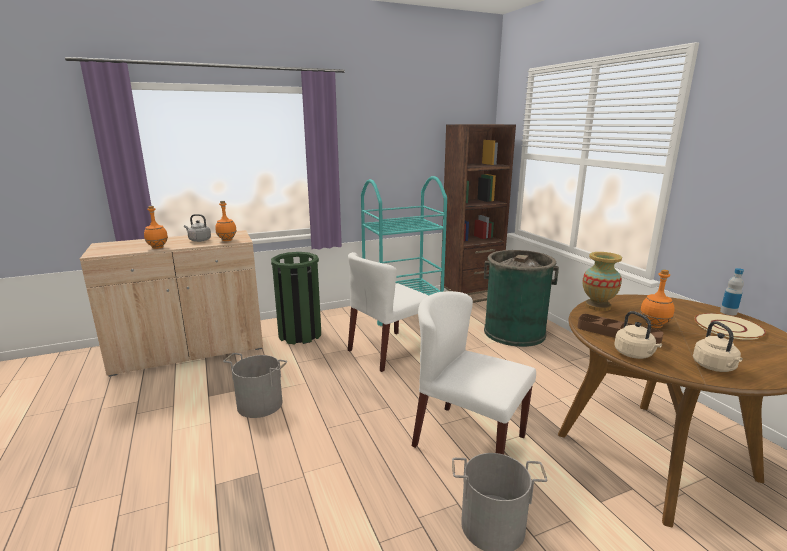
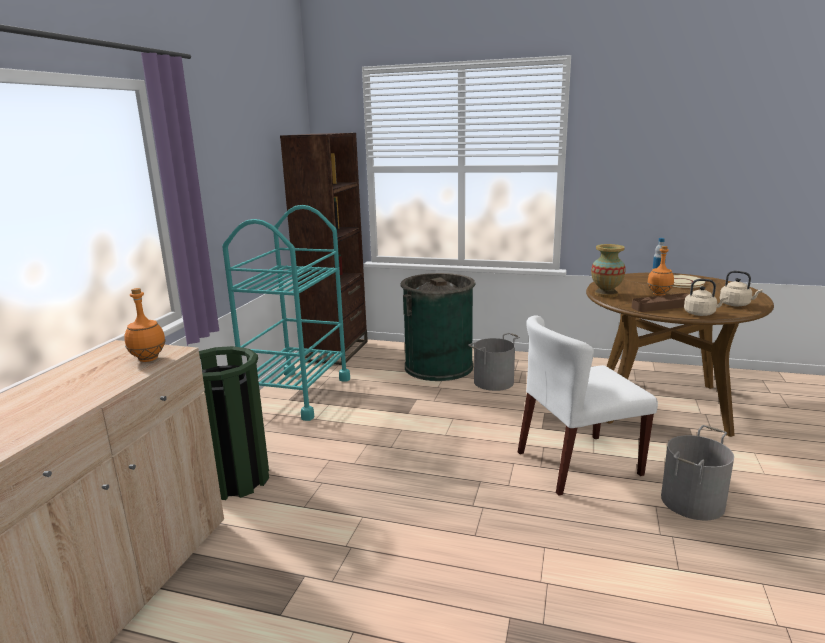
camera: 50 degrees left, 0 degrees up
(157, 247) = (58, 412): orange bottle -> none
(199, 240) = (94, 376): grey kettle -> none
(260, 404) = (364, 570): grey bucket -> grey bucket (493, 382)
(389, 350) = (373, 437): white chair -> none

